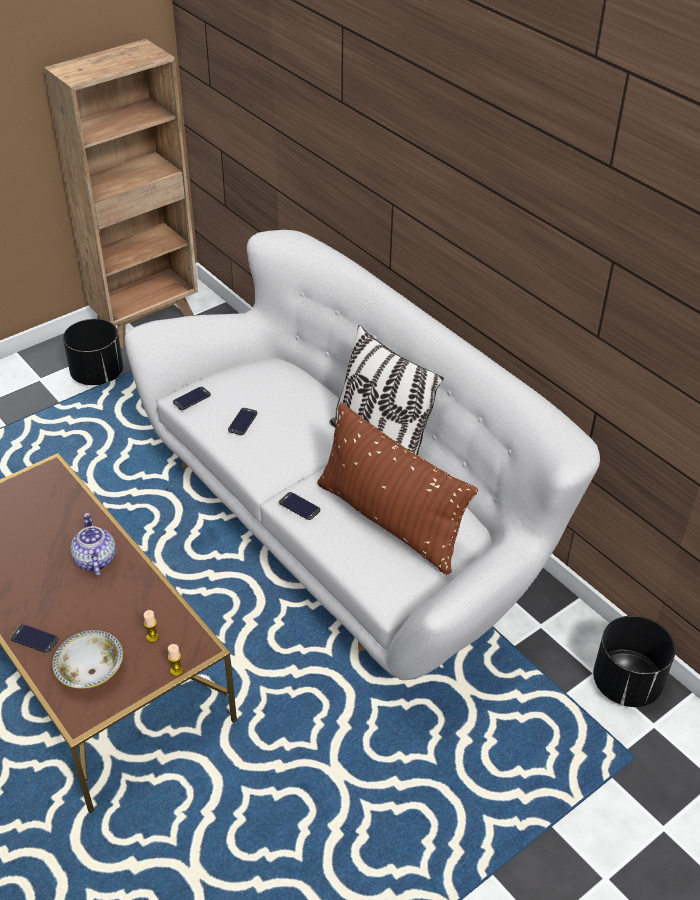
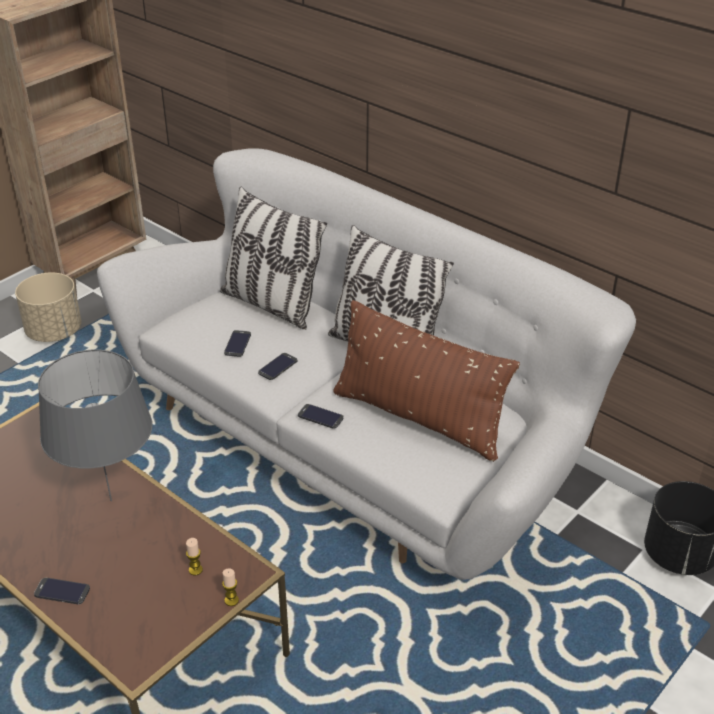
camera: 10 degrees left, 5 degrees down
(91, 672) = (135, 616): bowl -> none
(95, 560) = (111, 501): teapot -> grey table lamp
(98, 374) = (54, 332): black planter -> beige planter
(192, 398) = (177, 328): phone -> phone (278, 367)
(284, 385) = (271, 305): none -> pillow

